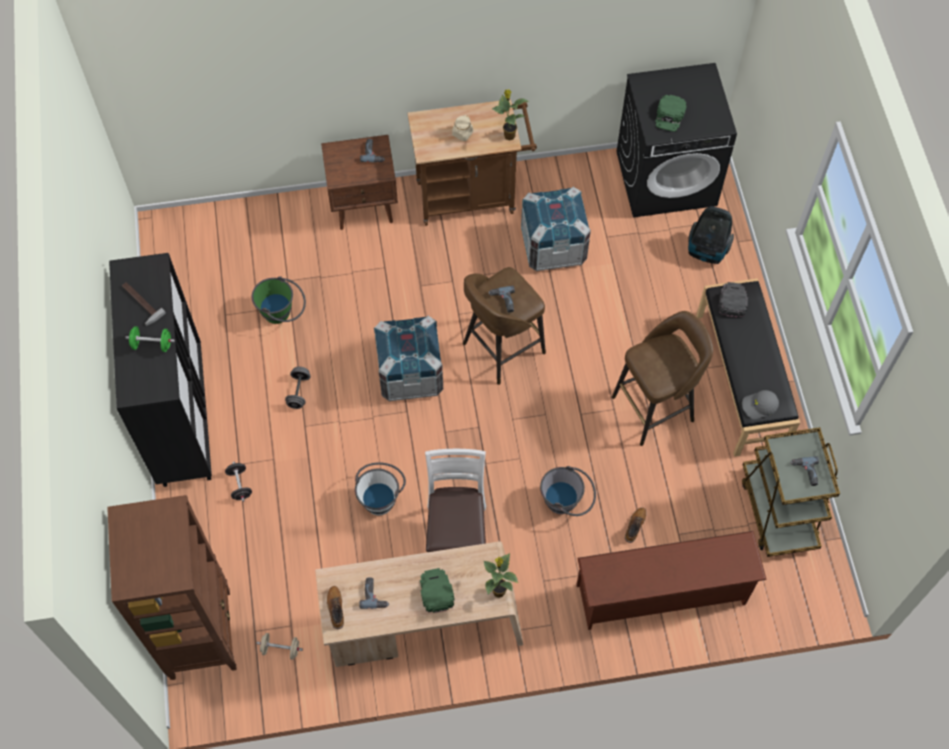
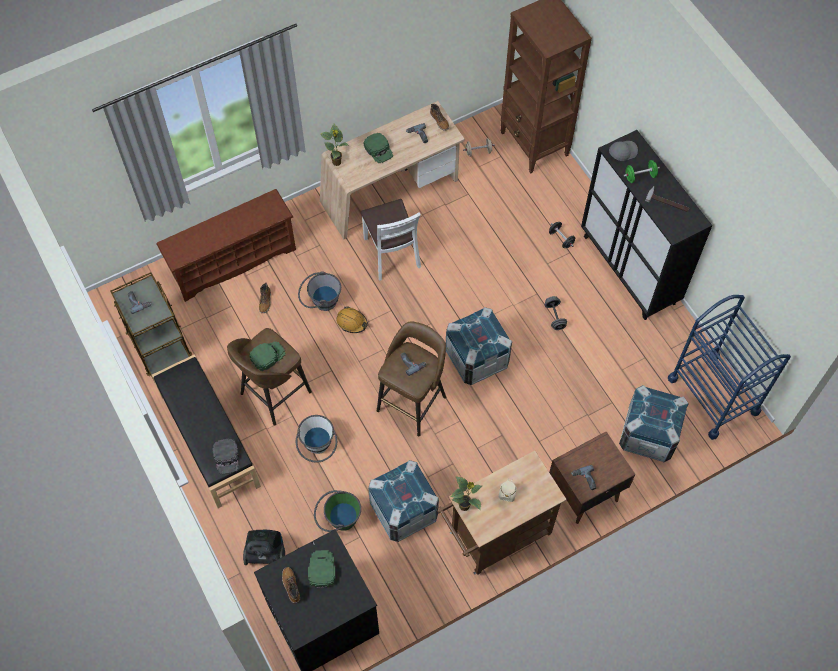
camera: 160 degrees right, 0 degrees up
(178, 254) = (713, 395): none -> blue cart
(269, 238) = (648, 435): none -> crate
(282, 313) = (601, 373): green bucket -> green bucket (338, 519)
(381, 496) = (457, 263): white bucket -> white bucket (318, 448)
(537, 464) = (352, 322): none -> orange hard hat
(664, 360) = (267, 356): none -> green cap
(703, 111) = (291, 586): none -> boot
(759, 406) = (186, 373): grey cap -> grey cap (622, 152)

